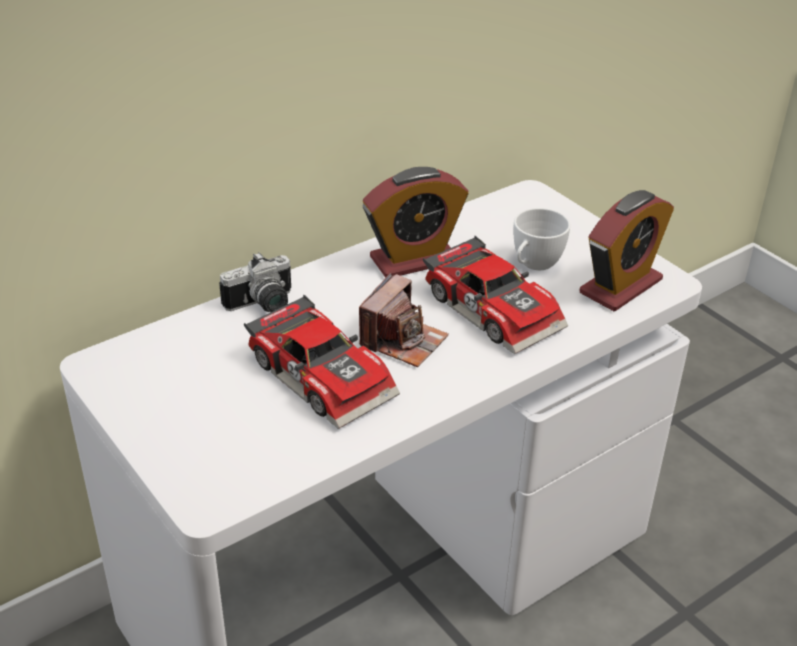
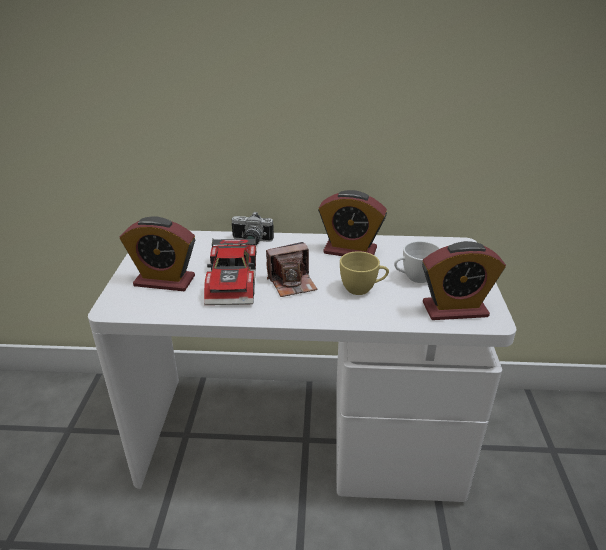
camera: 40 degrees right, 5 degrees down
(224, 425) = (164, 281): none -> alarm clock
(496, 308) = (362, 289): toy car -> yellow cup

